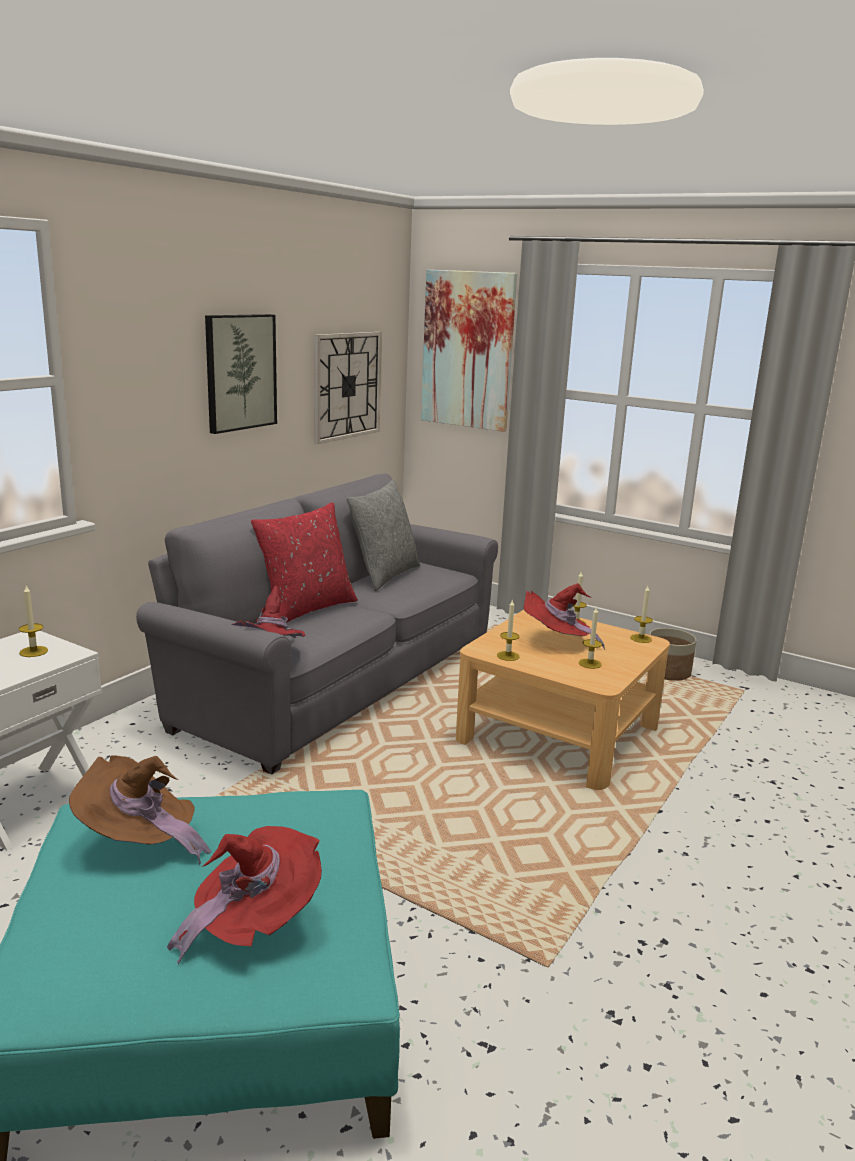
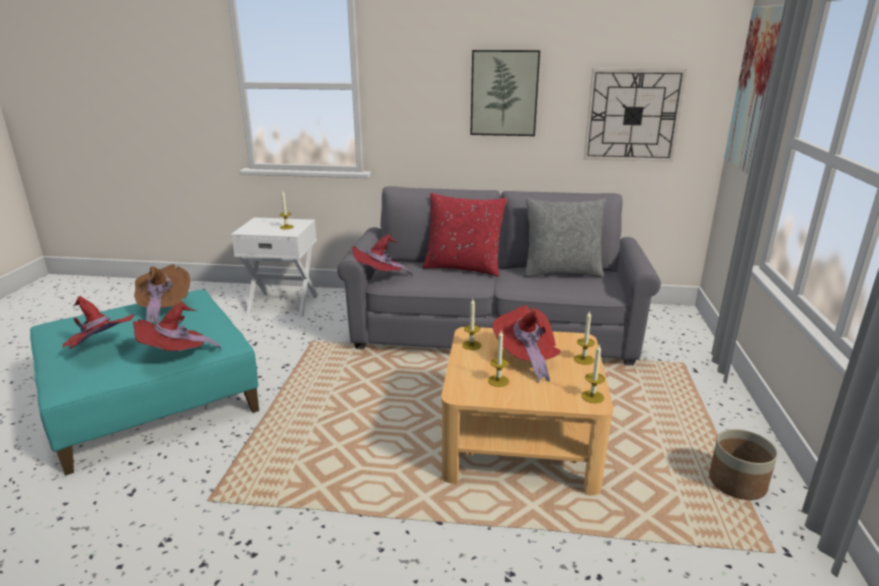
camera: 65 degrees right, 5 degrees up
(343, 850) = (176, 357): none -> red hat

